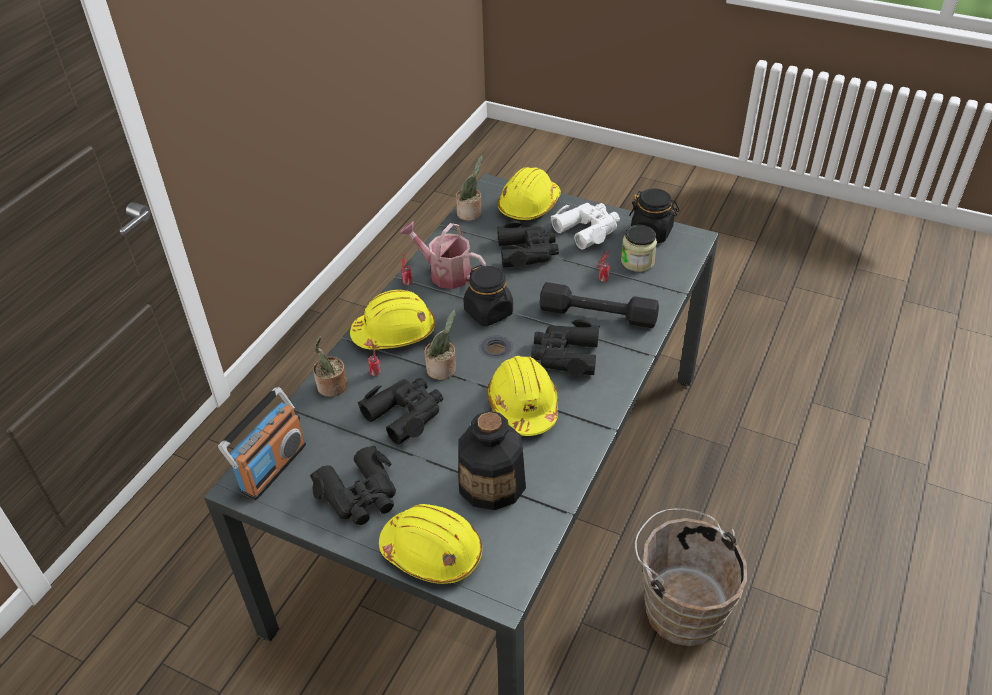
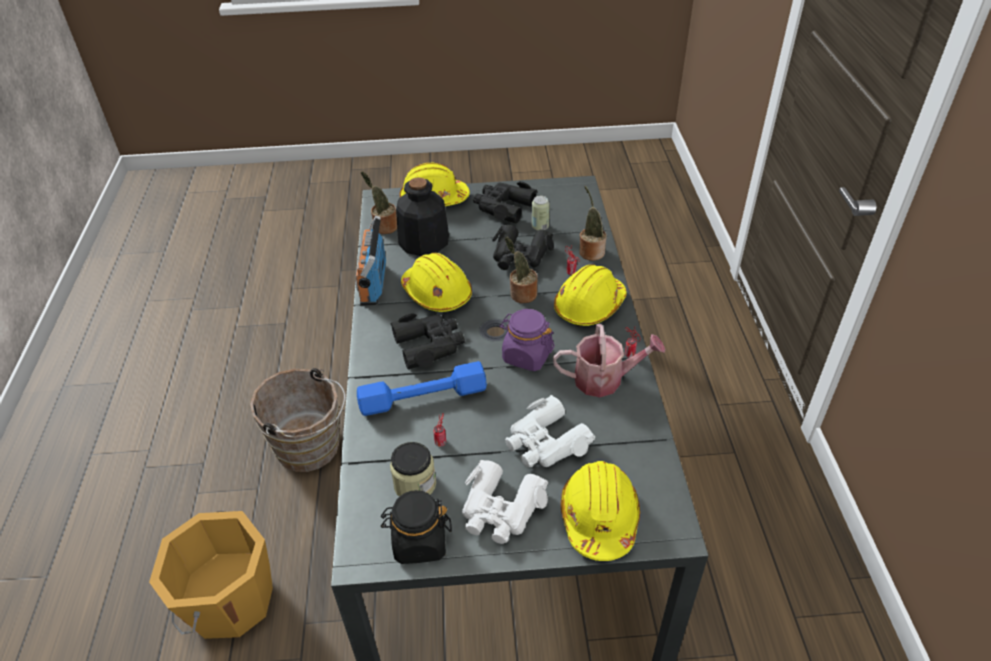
camera: 150 degrees right, 0 degrees up
(272, 467) = (572, 199): radio -> radio (373, 283)
(348, 443) = (540, 227): none -> can
(471, 214) = (654, 470): potted plant -> potted plant (384, 227)
(489, 312) = (526, 356): black jar -> purple jar
(527, 252) = (545, 442): black binoculars -> white binoculars
(598, 314) = (423, 398): black dumbbell -> blue dumbbell
(792, 489) = (229, 601): none -> orange bucket

